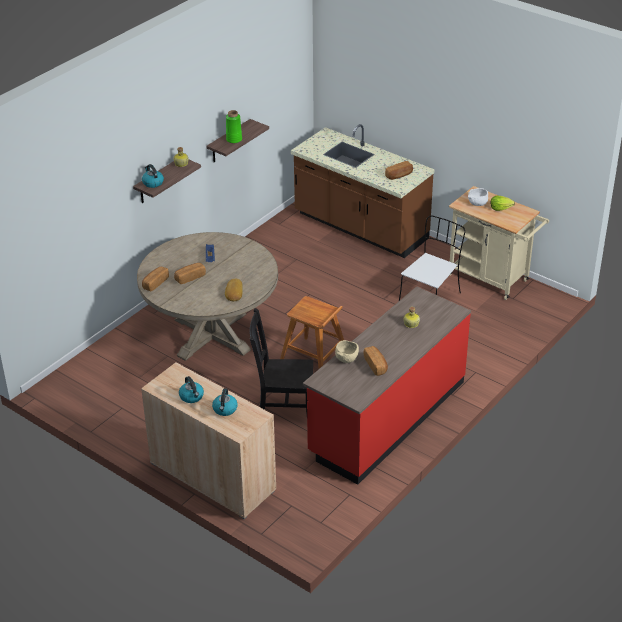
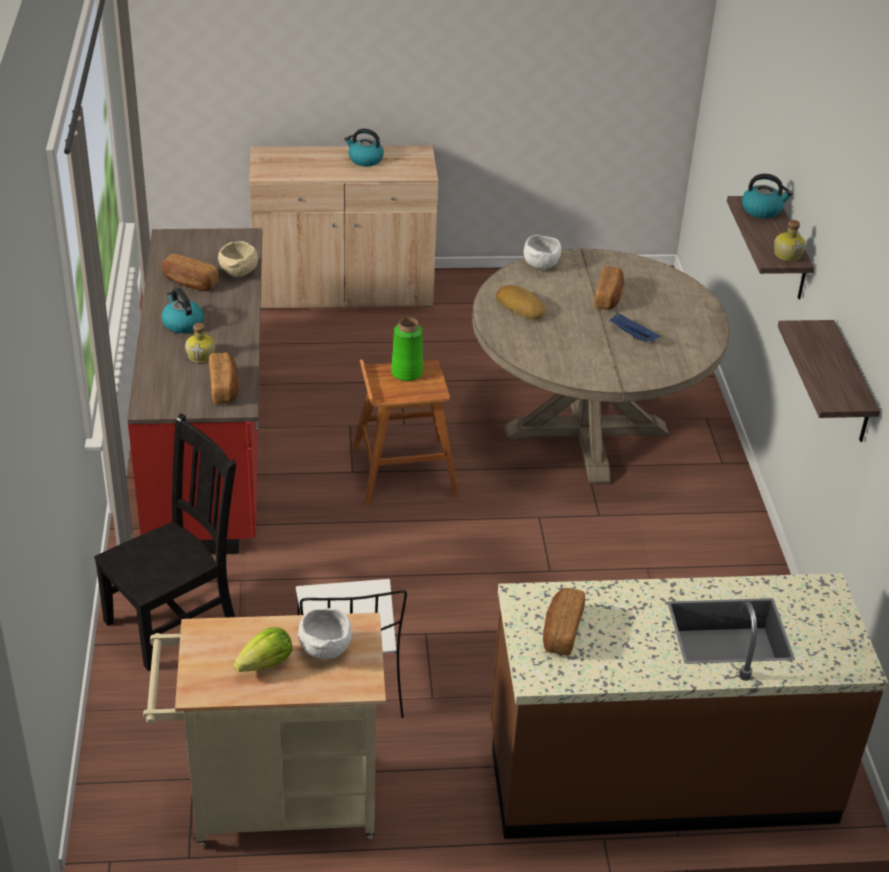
camera: 135 degrees right, 0 degrees up
(155, 283) = (636, 270): bread -> bread (224, 387)
(191, 307) = (541, 265): none -> white bowl
(225, 409) = (310, 164): kettle -> kettle (182, 323)
(234, 139) = (817, 352): green vase -> green vase (407, 372)
(283, 407) = (363, 393): black chair -> black chair (175, 621)

